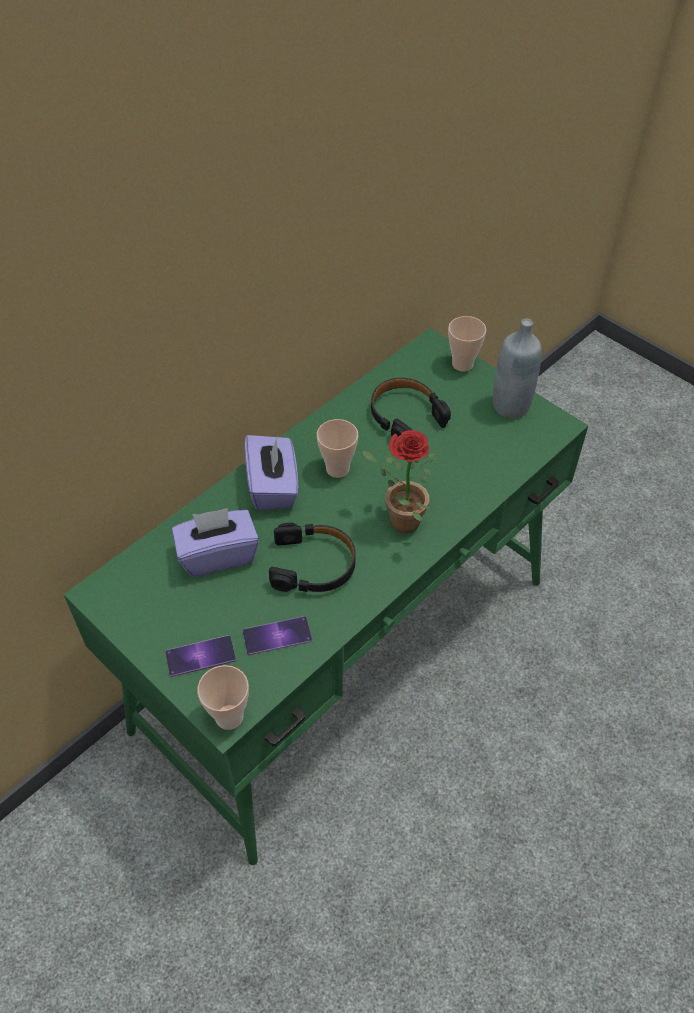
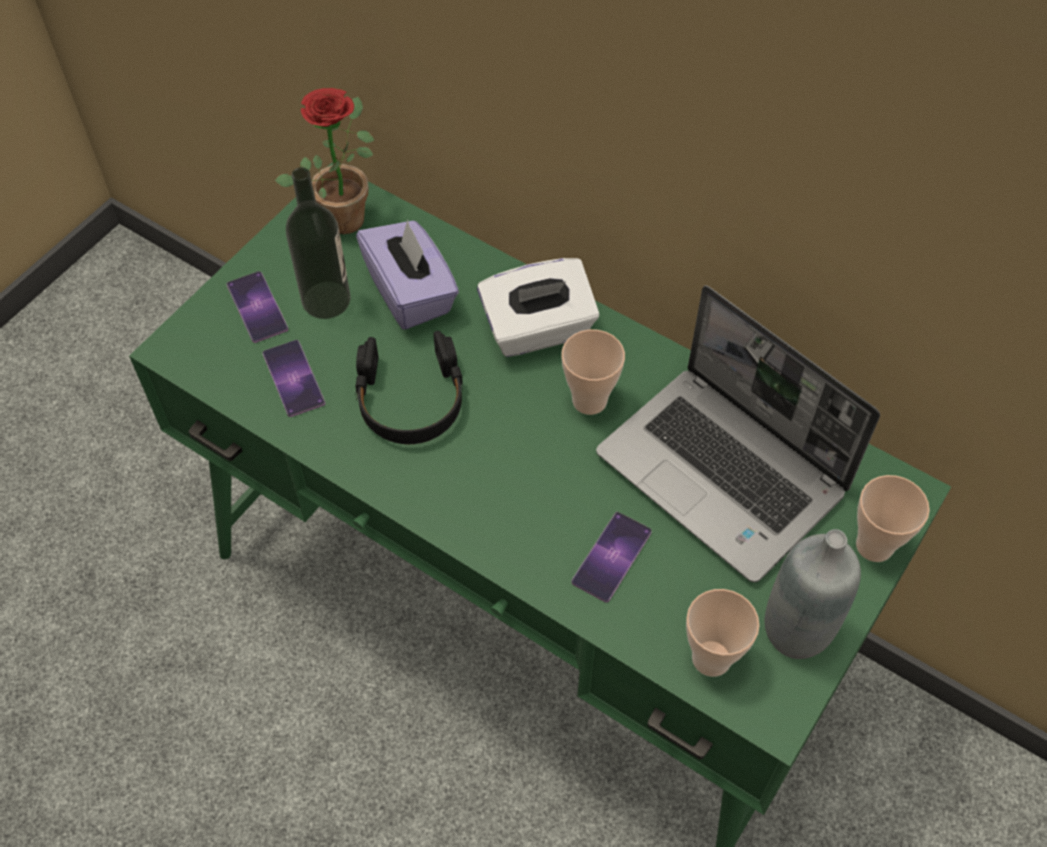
camera: 80 degrees right, 5 degrees up
(208, 609) = (326, 300): none -> bottle
(229, 717) = (176, 352): cup -> cup (711, 658)
(273, 487) = (538, 330): purple tissue box -> white tissue box
(398, 520) = (507, 490): potted plant -> potted plant (345, 213)
(405, 416) = (724, 474): black headphones -> laptop
(454, 476) = (611, 557): none -> phone

